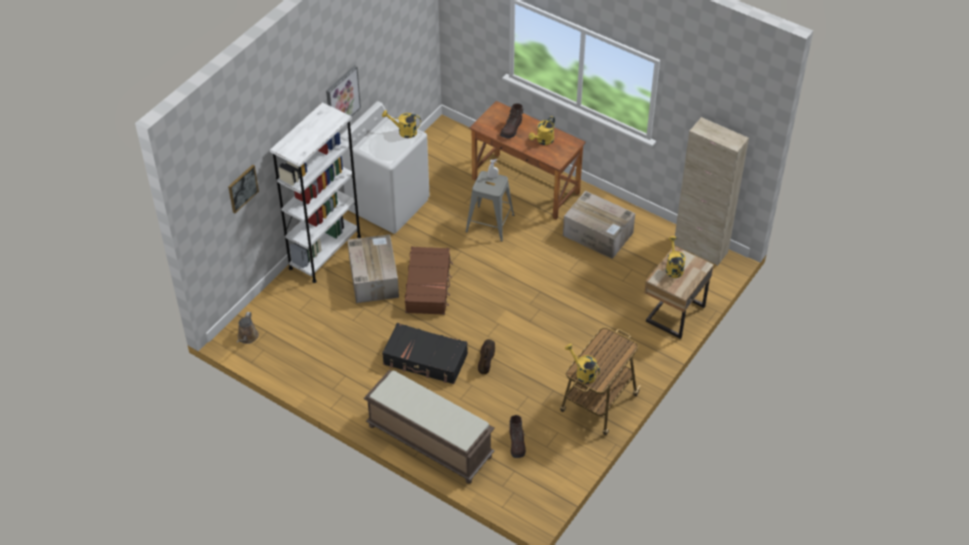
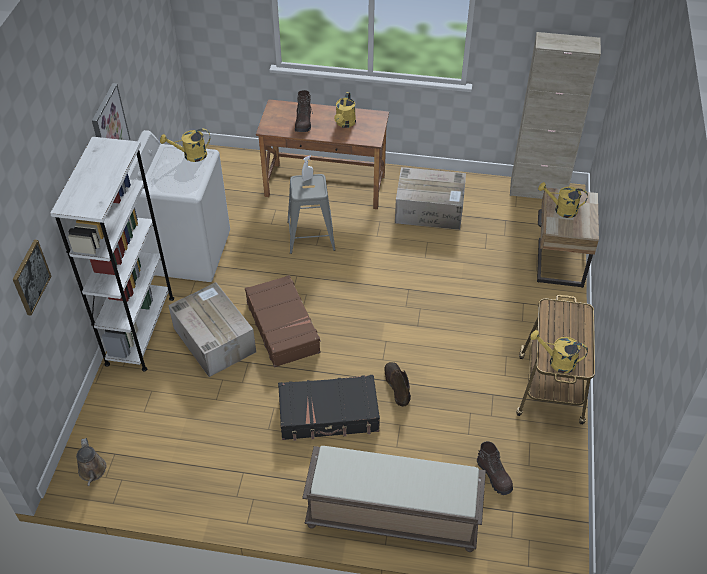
camera: 25 degrees left, 0 degrees up
(673, 267) = (561, 209): yellow watering can -> yellow watering can turned 45 degrees counterclockwise

